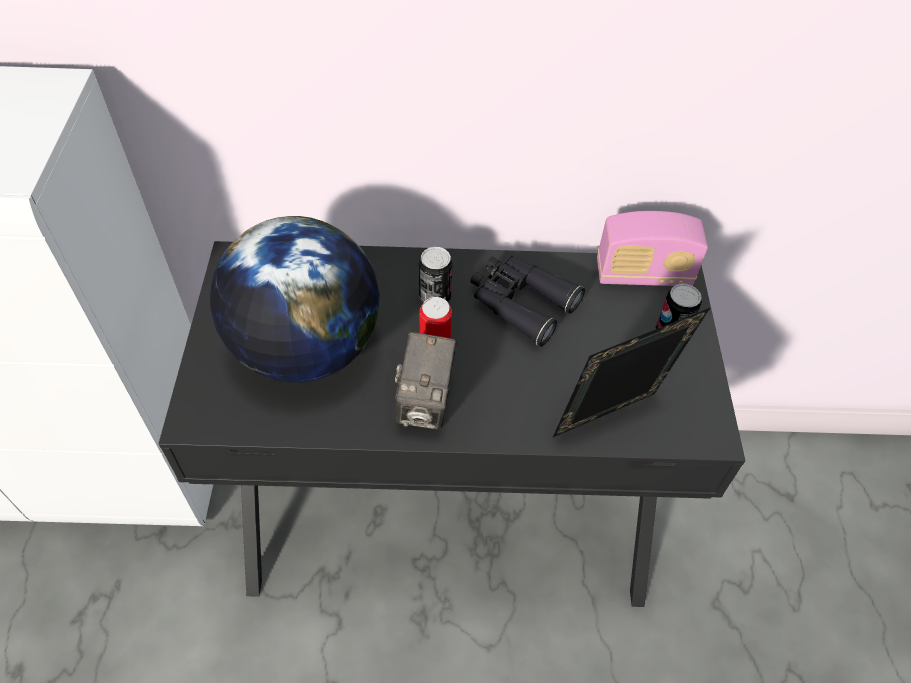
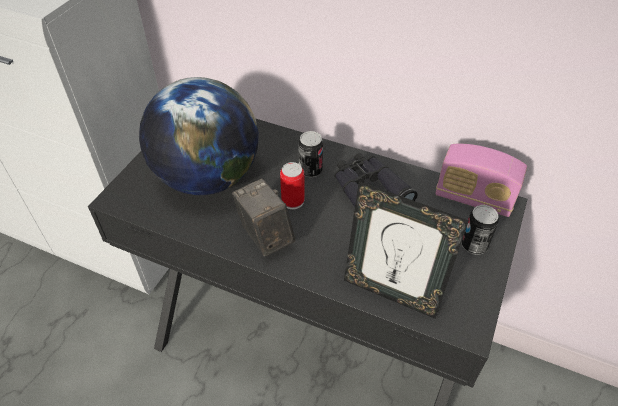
camera: 25 degrees right, 5 degrees down
(425, 403) = (265, 236): camera -> camera turned 120 degrees clockwise
(610, 422) = (391, 292): picture frame -> picture frame turned 150 degrees counterclockwise

